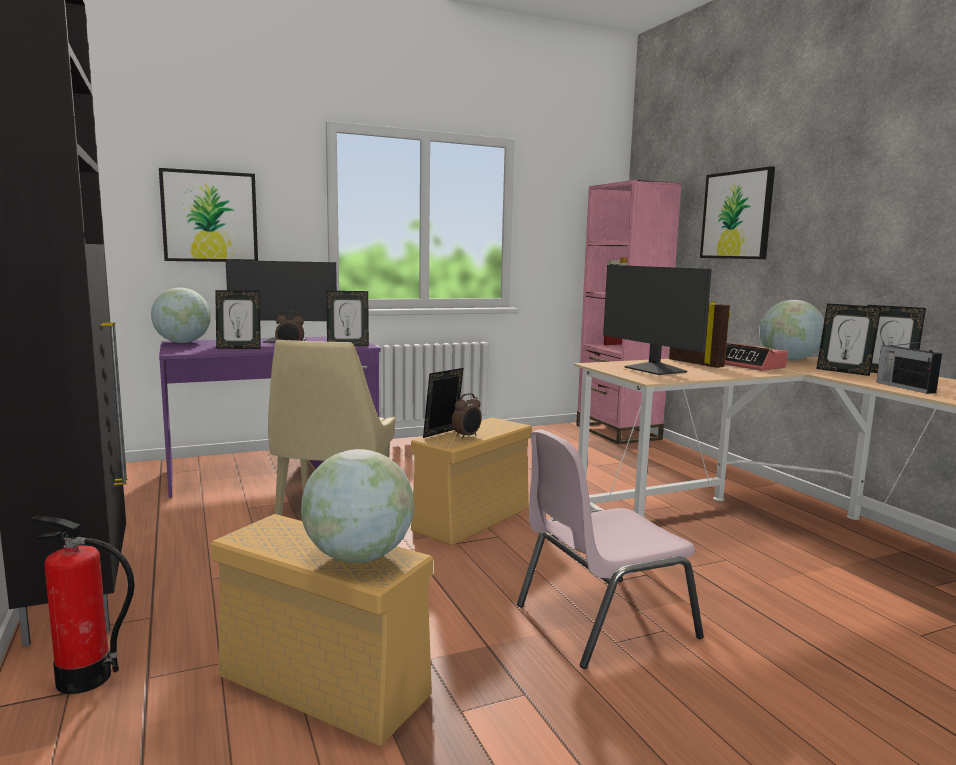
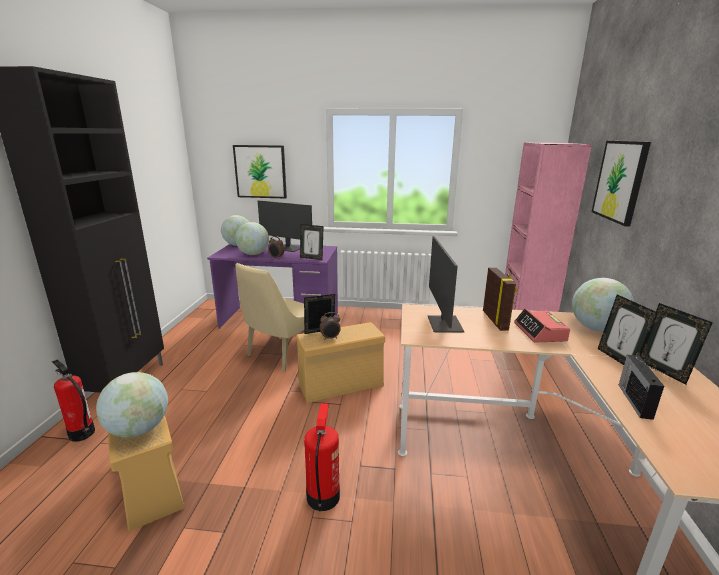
camera: 30 degrees right, 10 degrees up
(239, 348) = (253, 254): picture frame -> globe
(601, 621) = (323, 496): pink chair -> fire extinguisher

